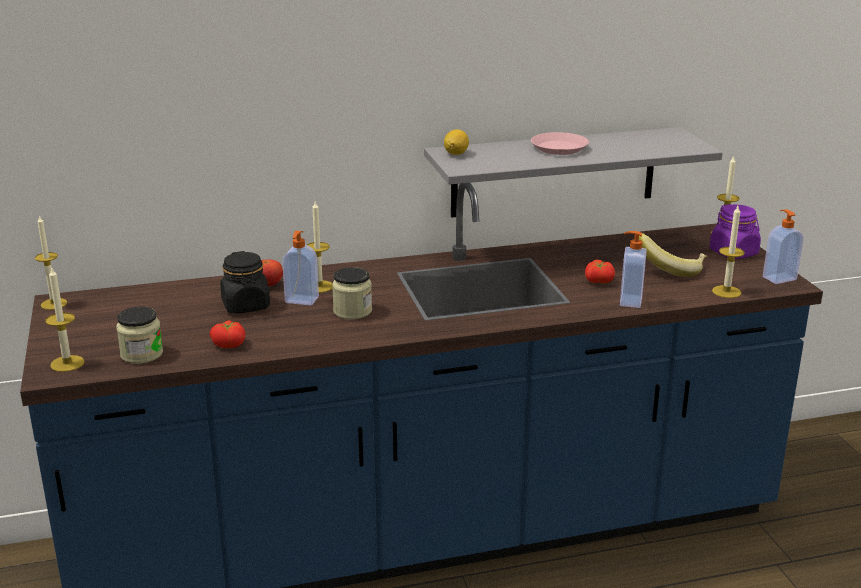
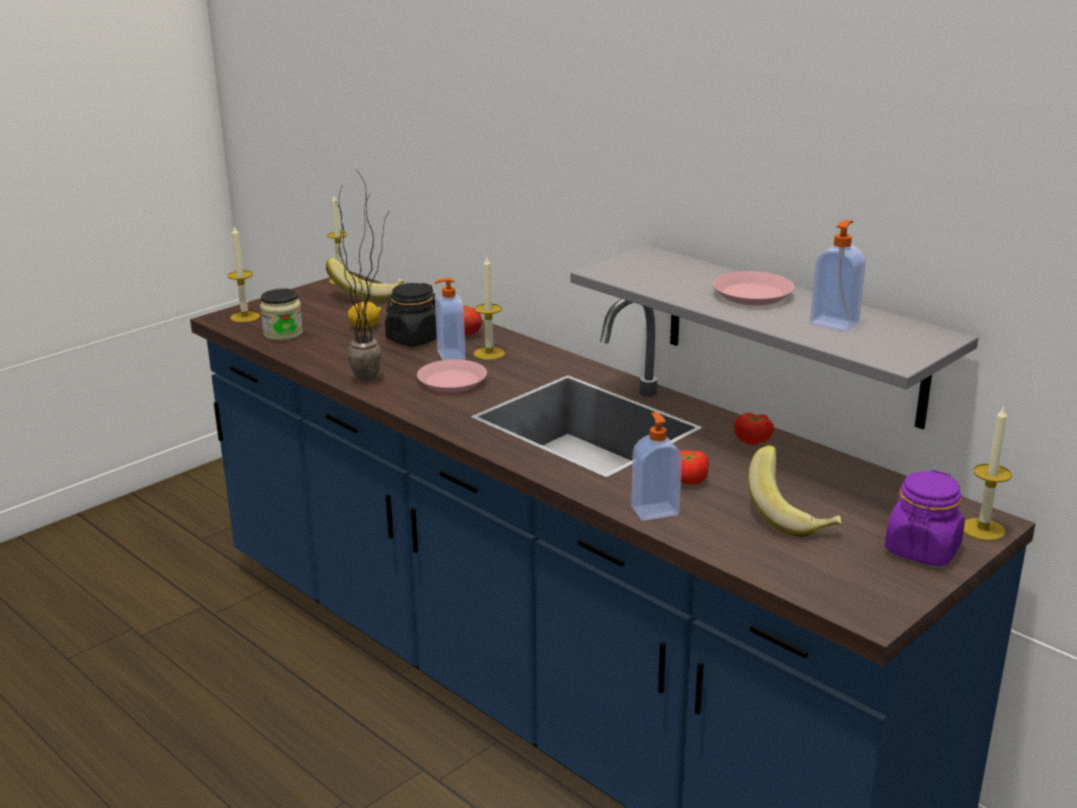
camera: 60 degrees right, 0 degrees up
(112, 301) = (367, 295): none -> banana
(229, 344) = (332, 356): tomato -> tomato (753, 440)
(299, 336) = (374, 376): none -> potted plant
(352, 311) = (451, 381): jar -> pink plate
(456, 153) = (648, 259): lemon -> lemon (365, 327)
(726, 292) = (772, 569): candle -> none
(778, 278) = (880, 601): soap dispenser -> soap dispenser (835, 323)

